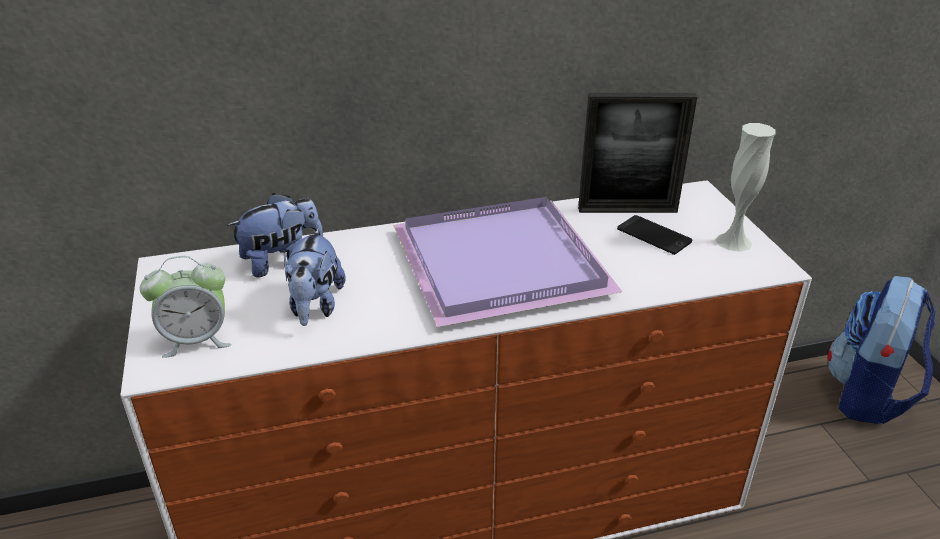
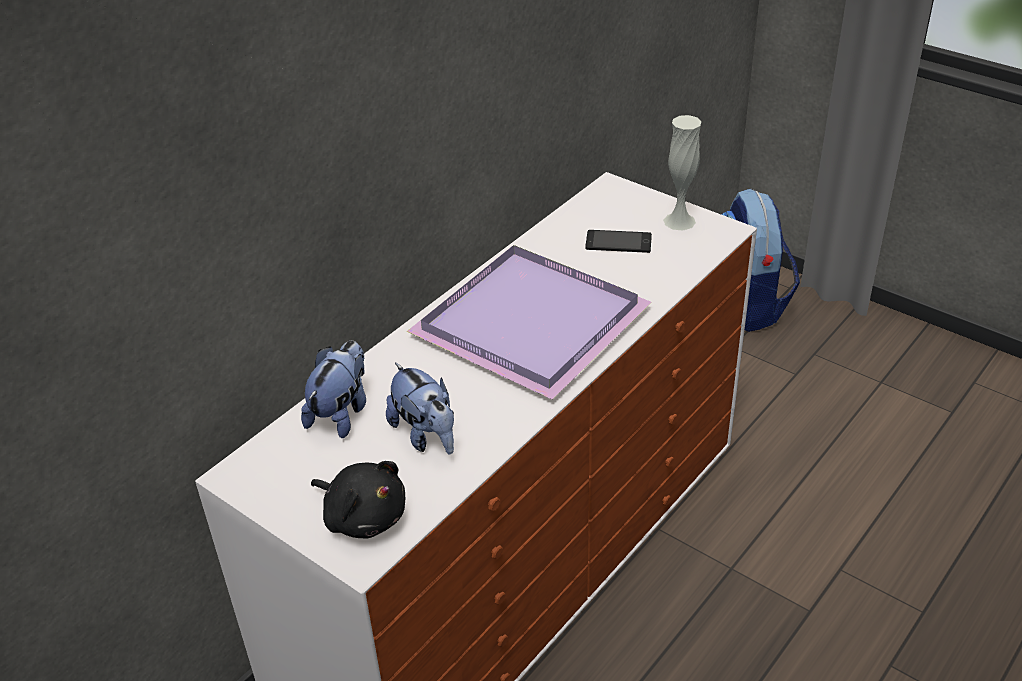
camera: 35 degrees left, 5 degrees up
(197, 340) = (363, 516): alarm clock -> black plush toy
(627, 210) = (575, 228): picture frame -> none

